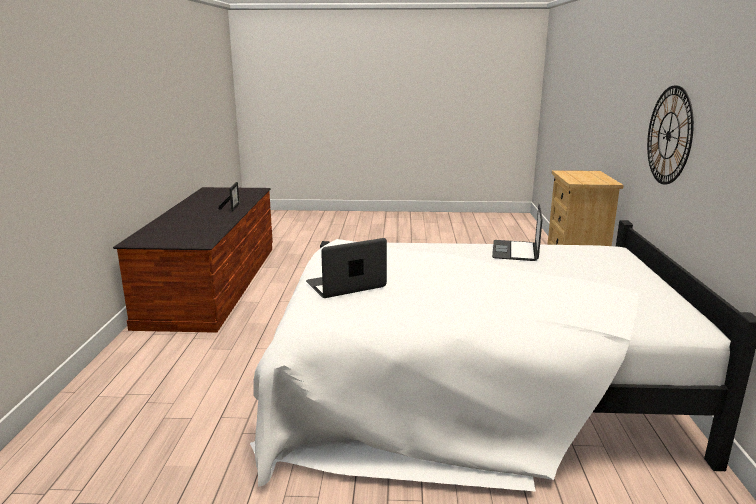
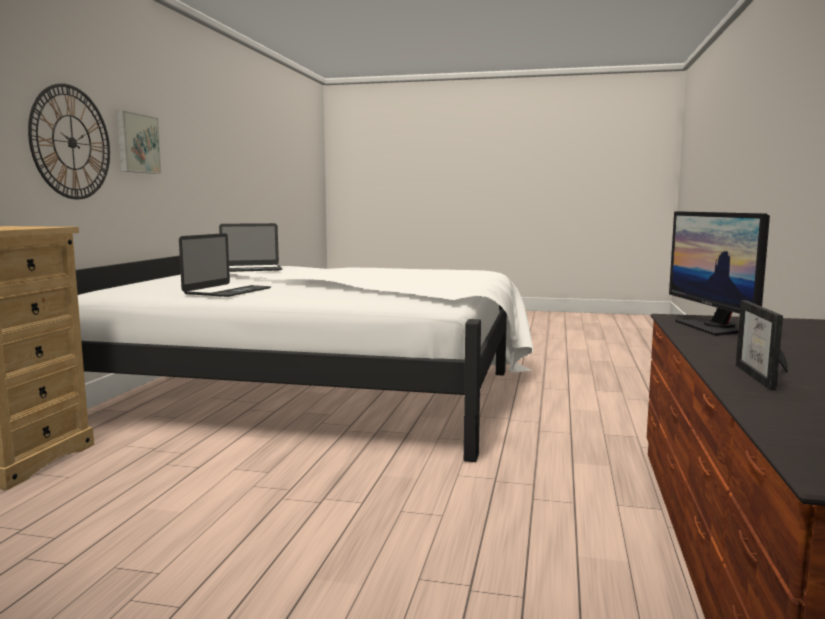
camera: 170 degrees left, 10 degrees down
(200, 233) = (712, 328): none -> monitor
(345, 285) = (452, 276): laptop -> laptop (251, 269)
(717, 142) = (136, 143): none -> picture

